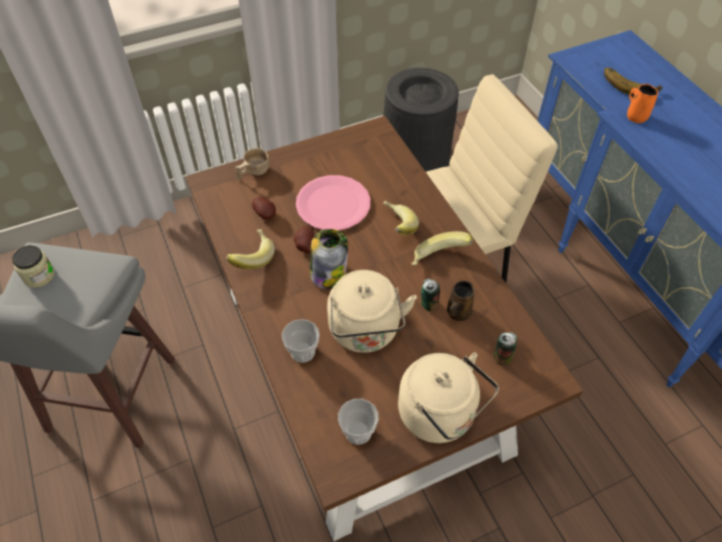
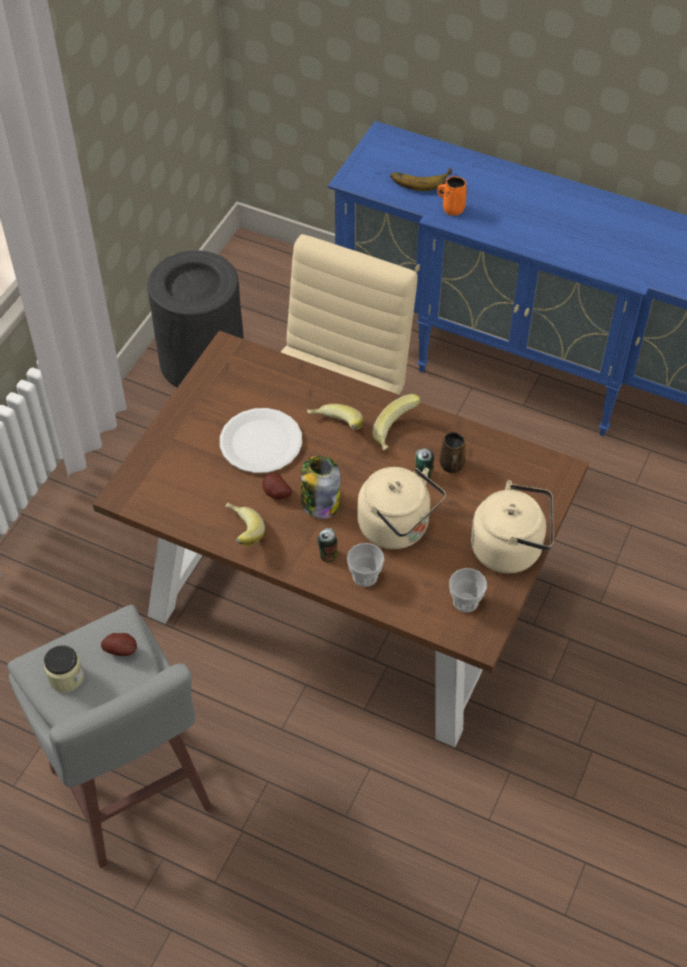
camera: 40 degrees left, 0 degrees up
(253, 173) = (155, 460): beige cup -> none
(266, 214) = (211, 489): potato -> potato (122, 650)
(333, 204) = (261, 442): pink plate -> white plate
(502, 357) = (514, 477): can -> can (328, 554)

